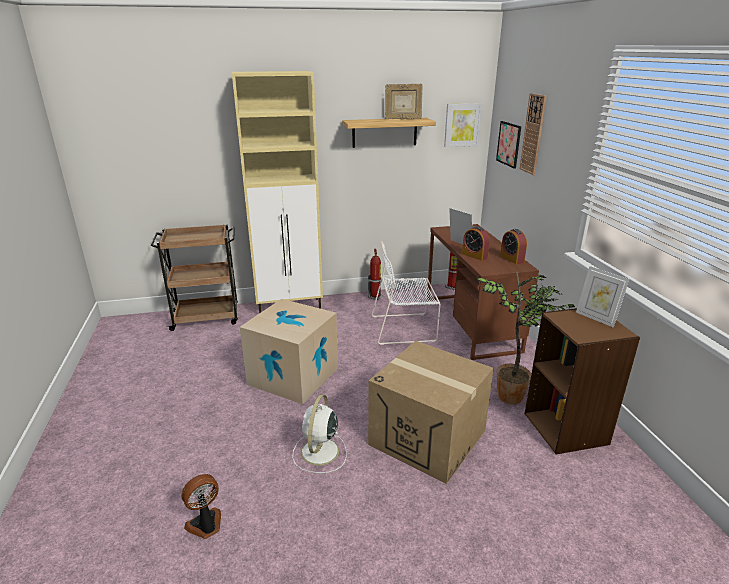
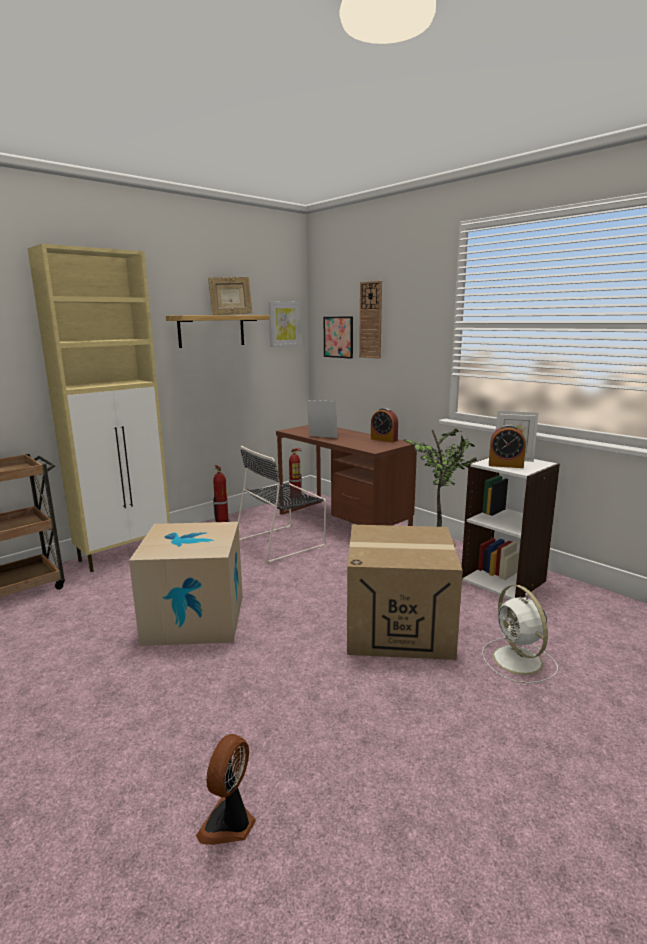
camera: 30 degrees left, 10 degrees down
(319, 452) = (301, 682): white fan -> white fan (518, 661)
(405, 328) = (282, 542): white chair -> black chair
(474, 256) = (348, 442): alarm clock -> alarm clock (505, 465)
(566, 428) = (503, 580): brown bookcase -> white bookcase

